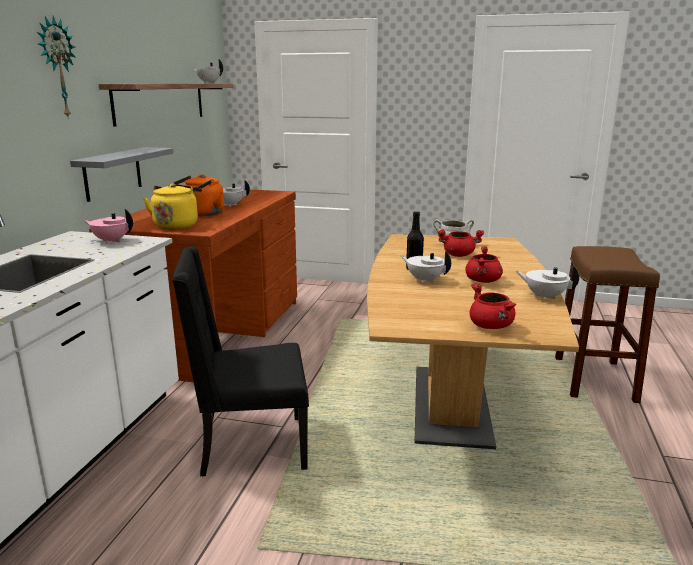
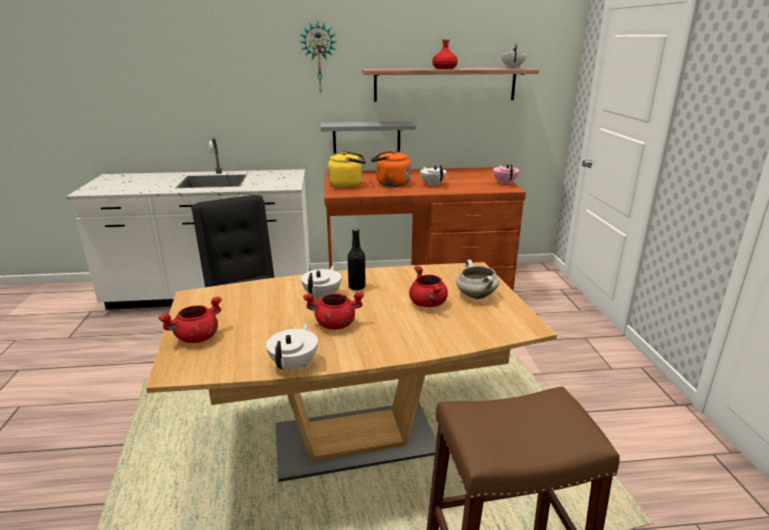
camera: 70 degrees right, 5 degrees up
(111, 241) = (284, 180): pink teapot -> pink teapot (505, 183)
(171, 83) = (444, 68): none -> red bottle

